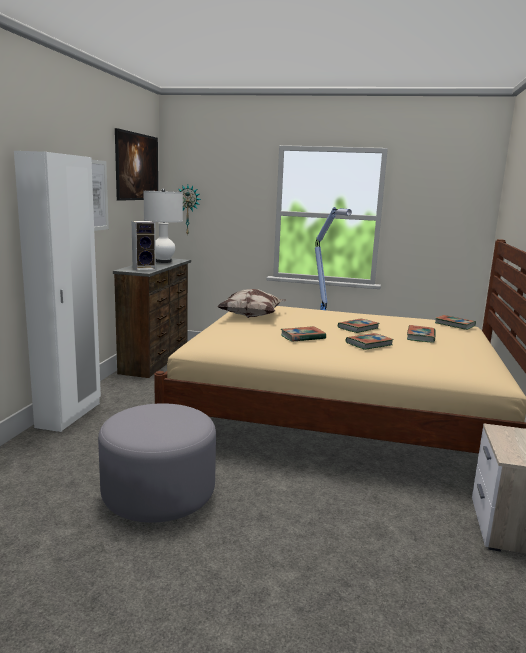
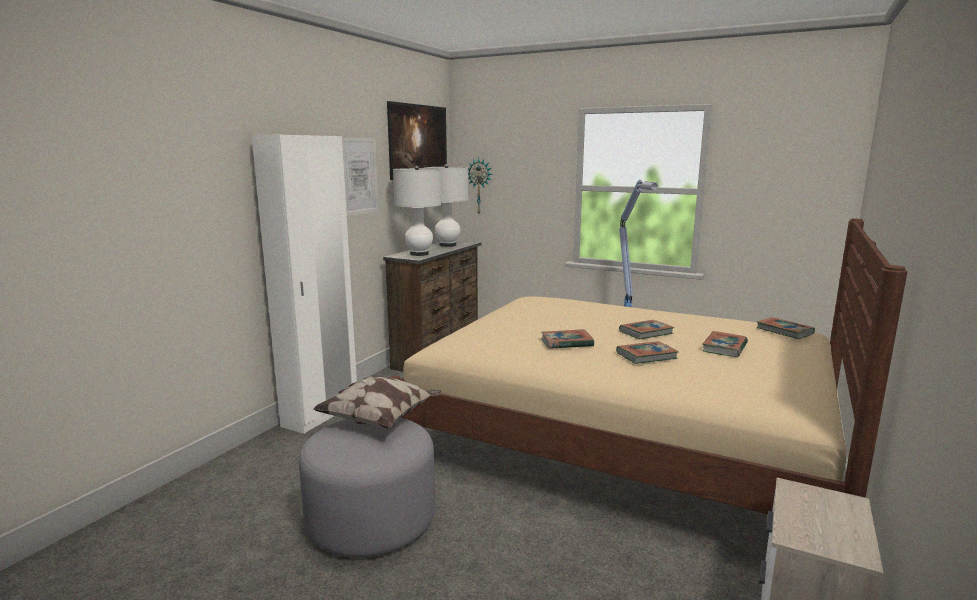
camera: 15 degrees right, 0 degrees up
(144, 268) = (419, 254): speaker -> white table lamp
(252, 316) = (524, 312): pillow -> pillow (381, 420)

